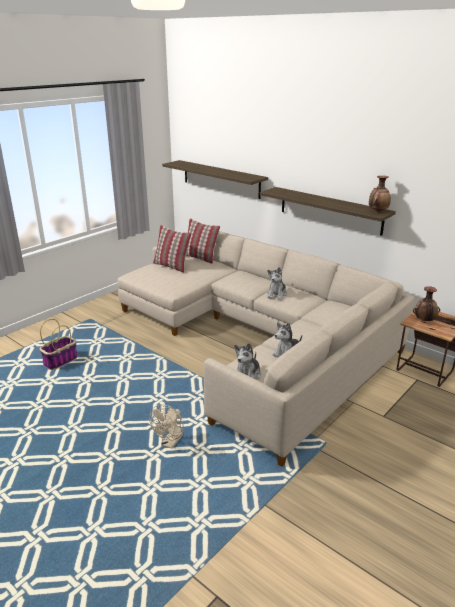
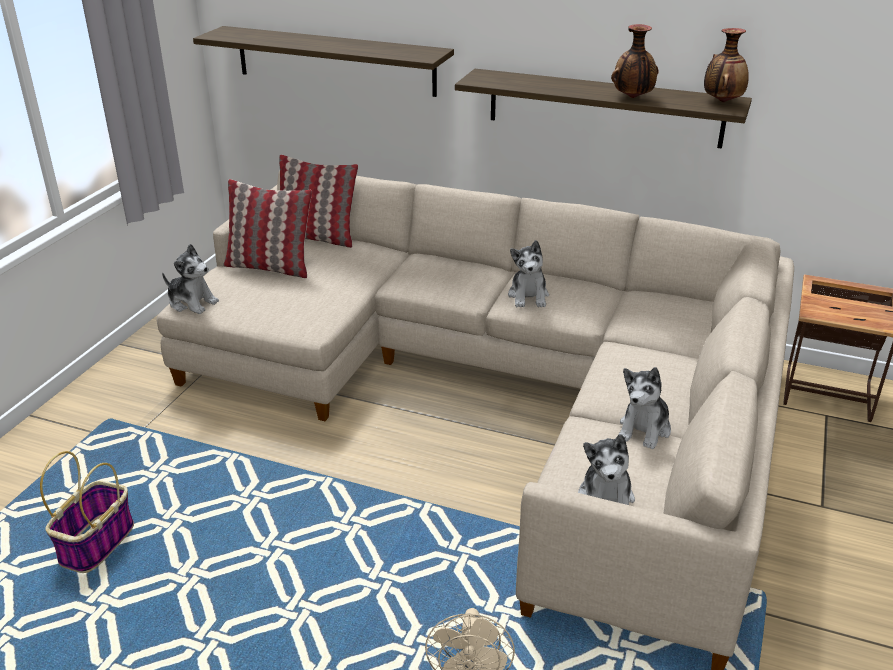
camera: 20 degrees left, 5 degrees up
(133, 275) = (192, 302): none -> plush toy
(424, 321) = (835, 305): vase -> vase (633, 98)

